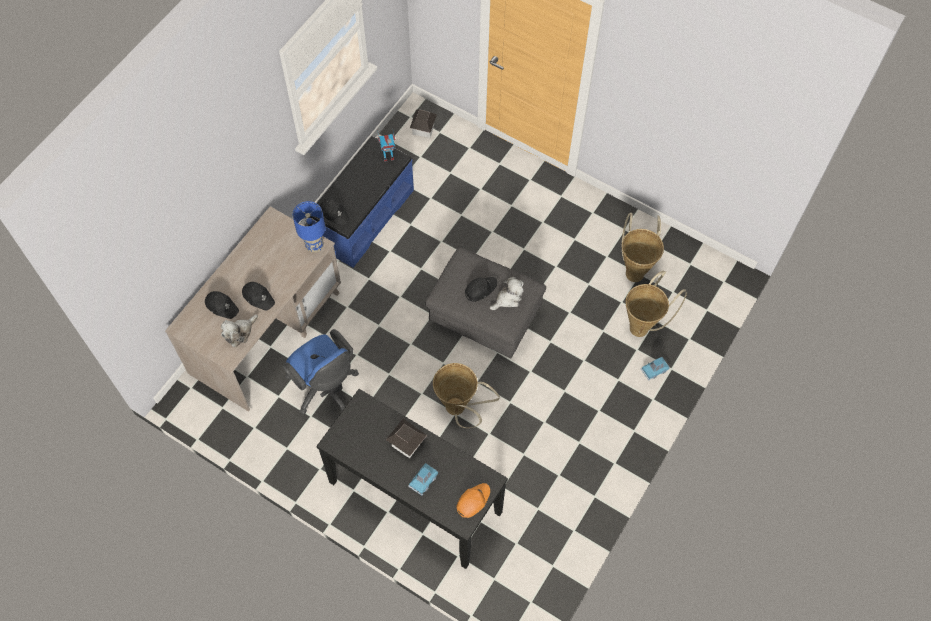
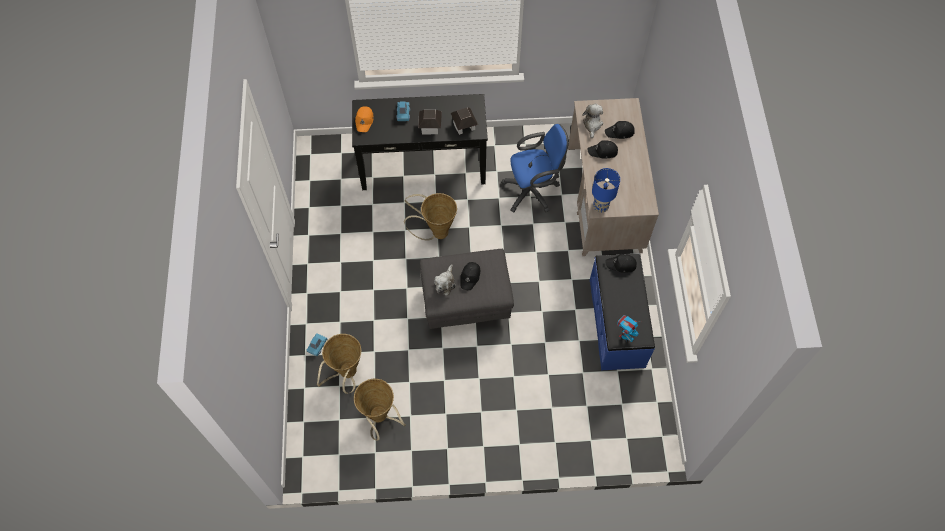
camera: 145 degrees right, 0 degrees up
(325, 388) = (533, 191): blue office chair -> blue office chair turned 150 degrees clockwise
(423, 129) = (641, 431): toy house -> toy house (464, 126)

